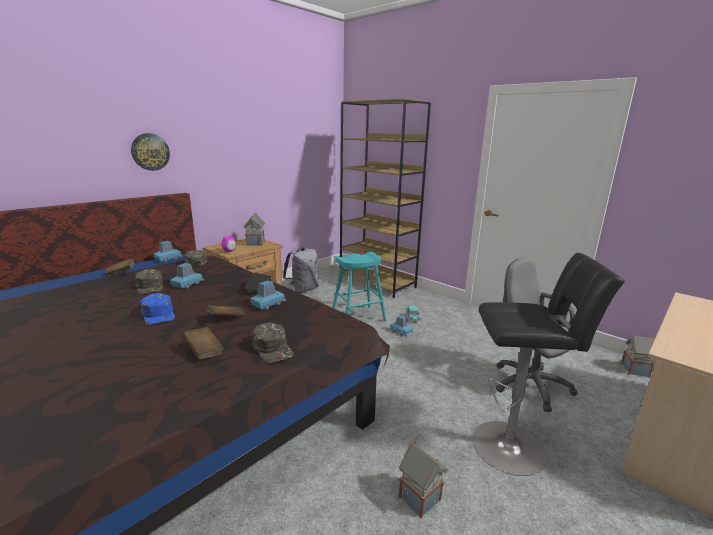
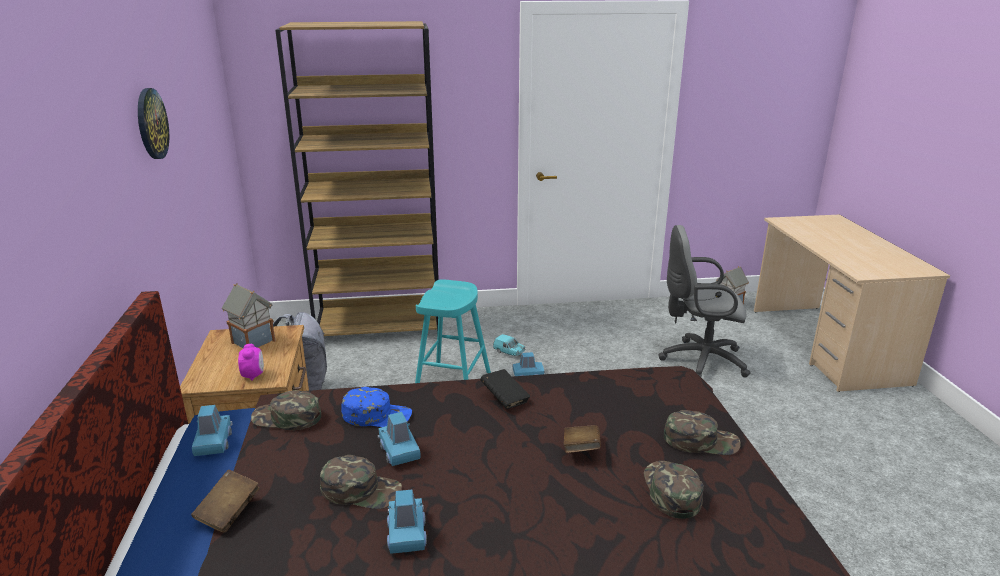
camera: 50 degrees left, 5 degrees up
(150, 152) = (79, 224): wall clock -> wall clock (151, 124)
(159, 314) = (504, 504): blue cap -> blue cap (377, 415)
(204, 351) = (670, 491): brown book -> green cap
(268, 304) = (564, 405): blue toy car -> blue toy car (406, 533)
(420, 499) = (806, 505): toy house -> none
(513, 446) = (776, 419): black stool -> none

